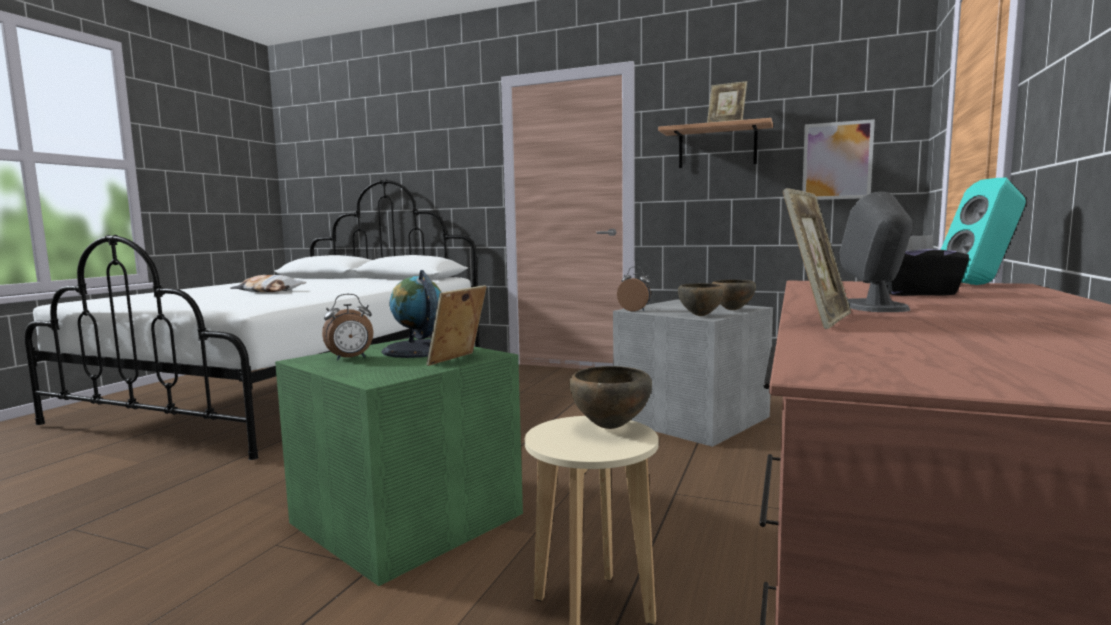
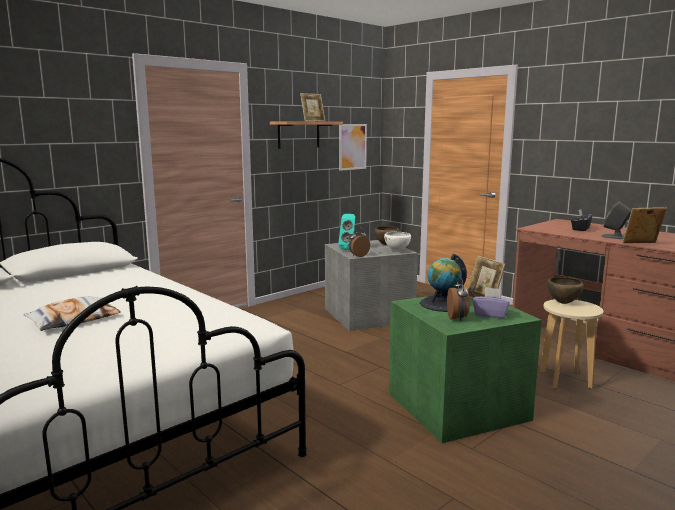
camera: 65 degrees left, 5 degrees up
(378, 368) = (490, 314): none -> purple tissue box
(701, 315) = (397, 251): brown bowl -> white bowl
(816, 319) = (641, 244): picture frame -> picture frame turned 60 degrees counterclockwise
(980, 284) = (557, 221): turquoise speaker -> turquoise speaker (348, 249)

